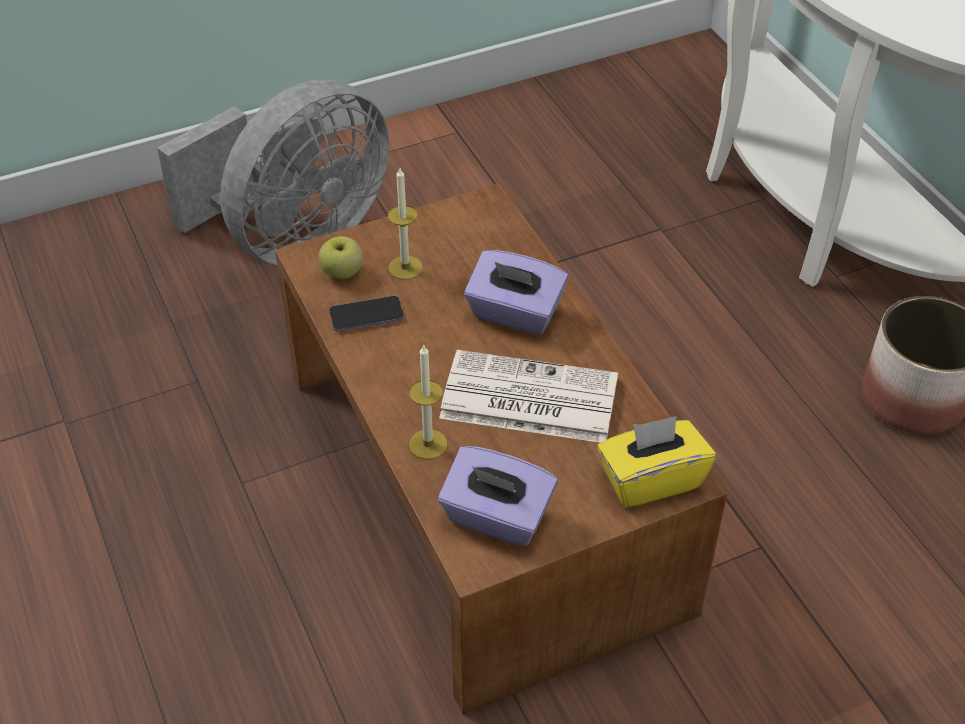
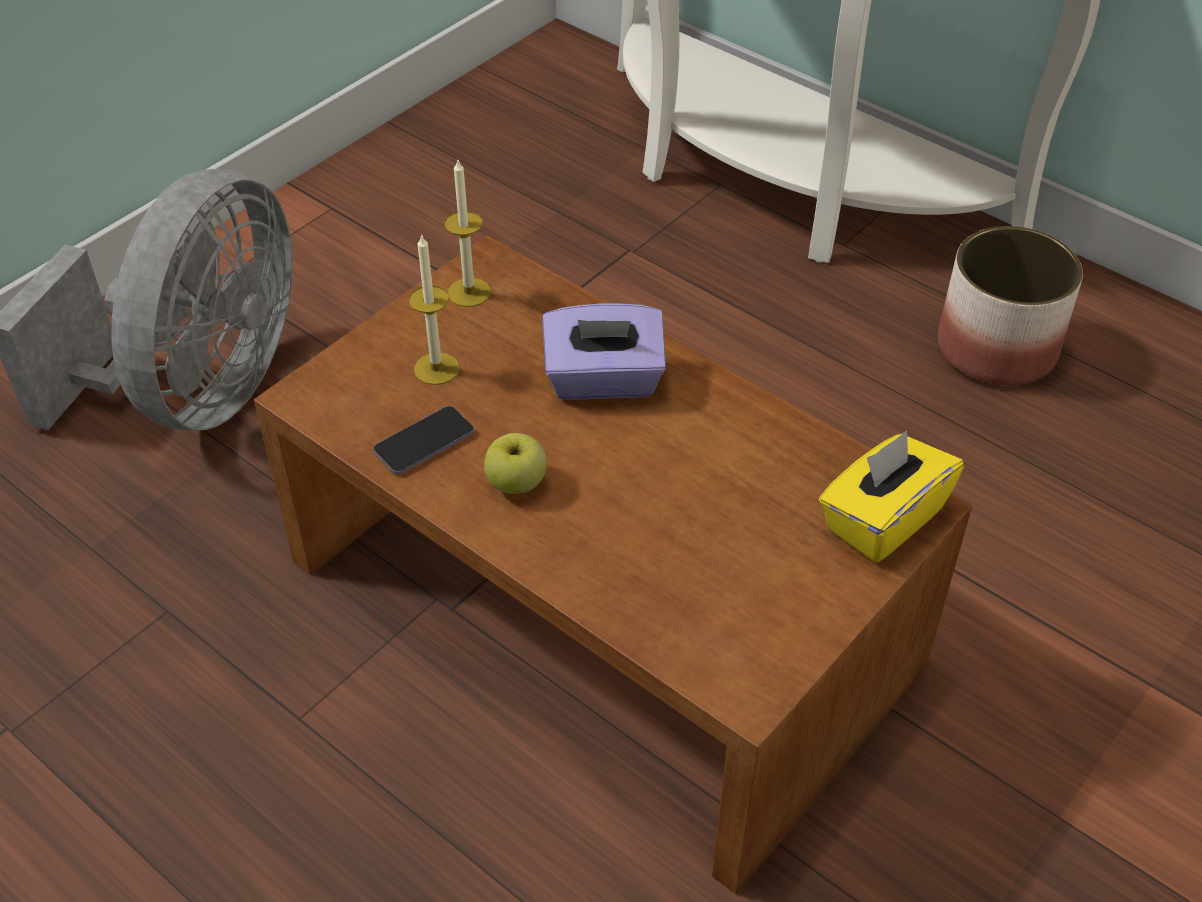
camera: 25 degrees left, 0 degrees up
(342, 272) = (360, 400): apple -> apple (516, 483)
(428, 444) = (600, 573): candle -> candle (469, 292)
(496, 517) = (738, 631): purple tissue box -> none
(526, 399) = (682, 476): newspaper -> none

